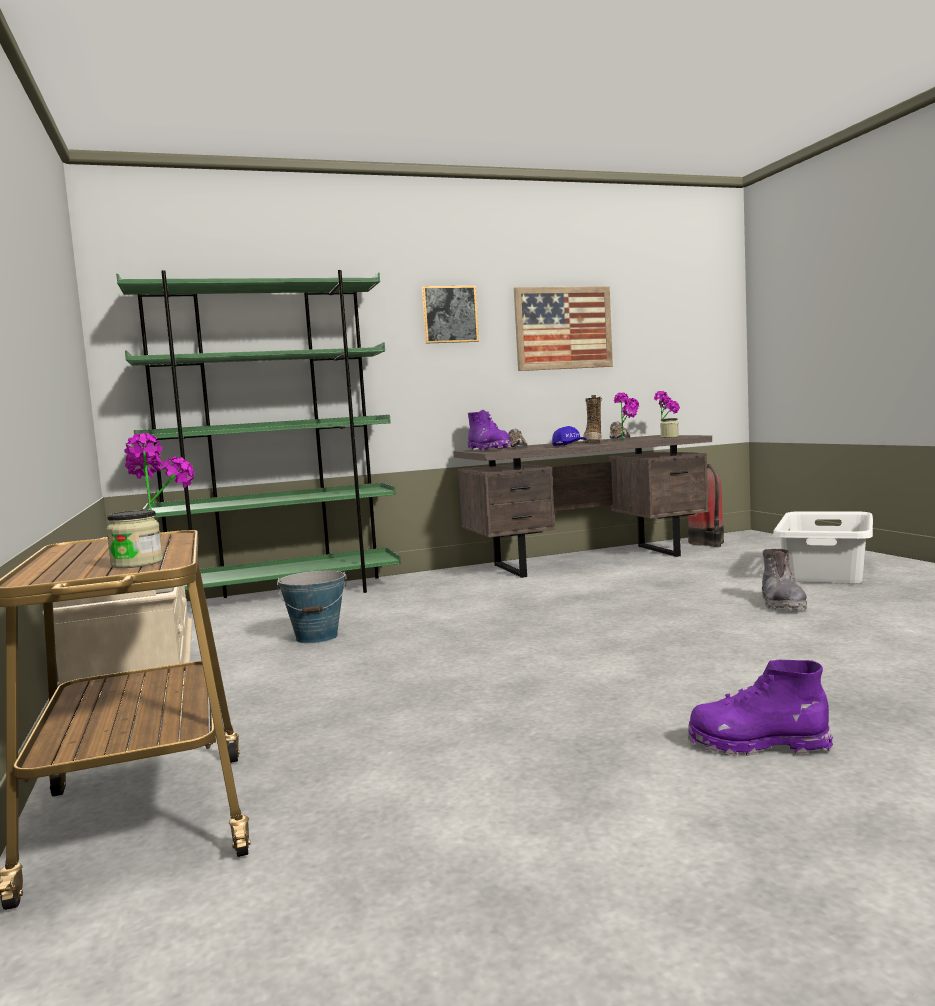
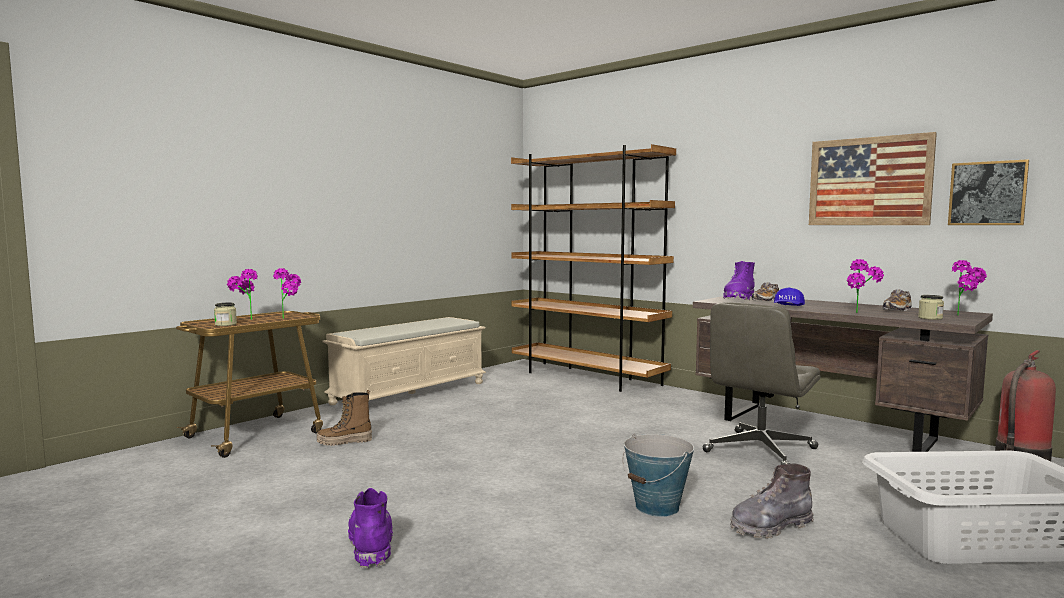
camera: 60 degrees right, 0 degrees up
(95, 558) = (244, 319): none -> potted plant
(282, 596) = (587, 377): green bookcase -> brown bookcase
(317, 637) = (508, 404): bucket -> bucket (657, 507)
(450, 314) = (746, 171): picture -> picture (987, 193)
(593, 442) = (835, 308): boot -> boot (344, 442)
(616, 581) = (760, 451): none -> grey office chair

